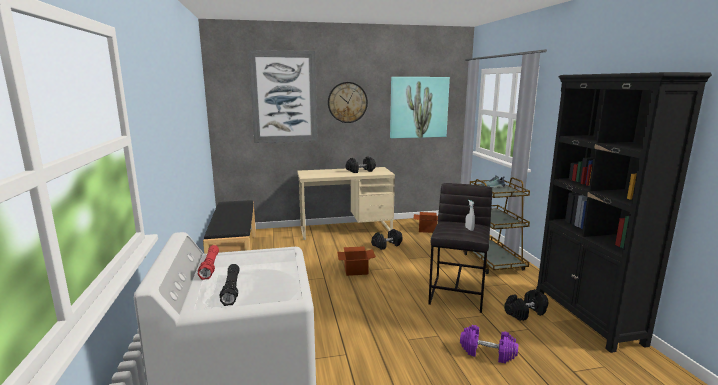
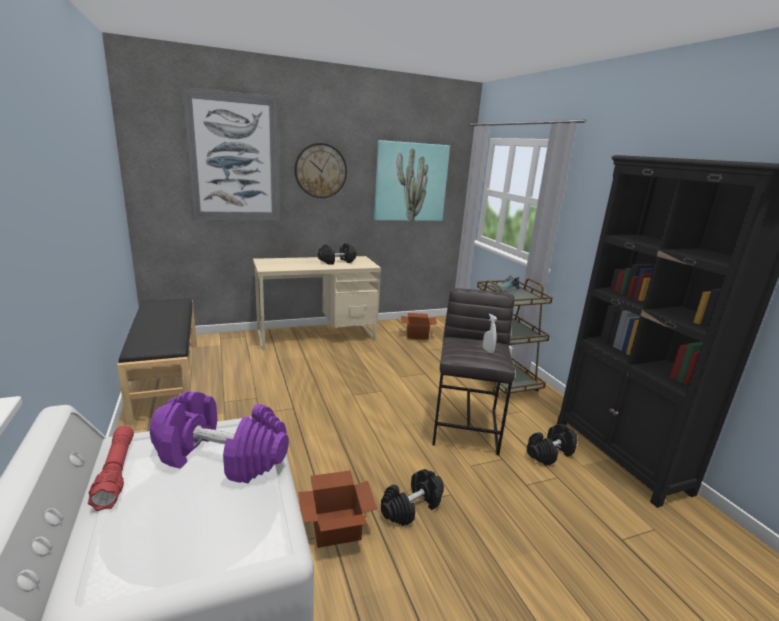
camera: 10 degrees left, 5 degrees up
(231, 289) = (156, 535): black flashlight -> none
(356, 270) = (335, 395): cardboard box -> cardboard box (336, 525)
(387, 245) = (370, 358): black dumbbell -> black dumbbell (411, 507)
(487, 352) = (516, 517): purple dumbbell -> purple dumbbell (222, 457)

